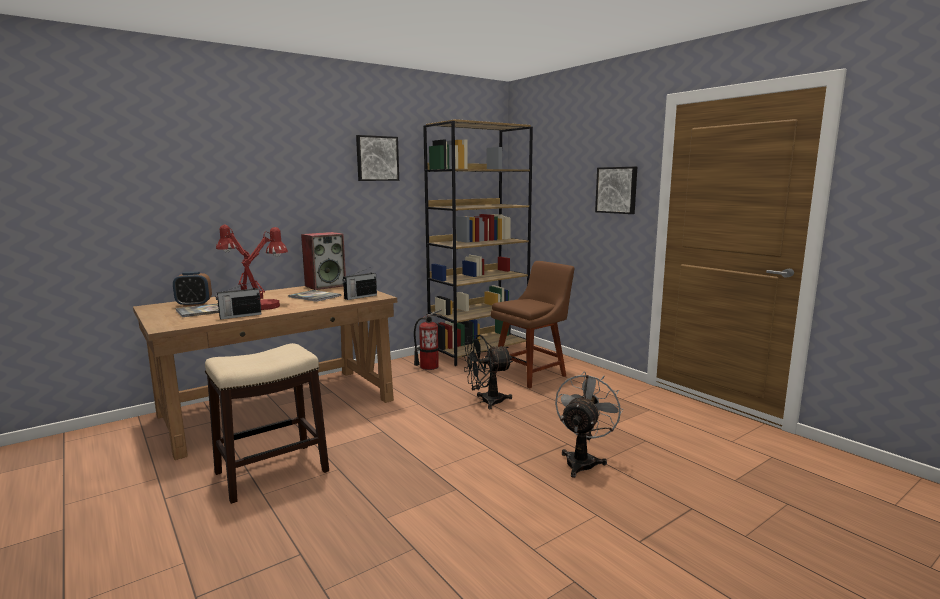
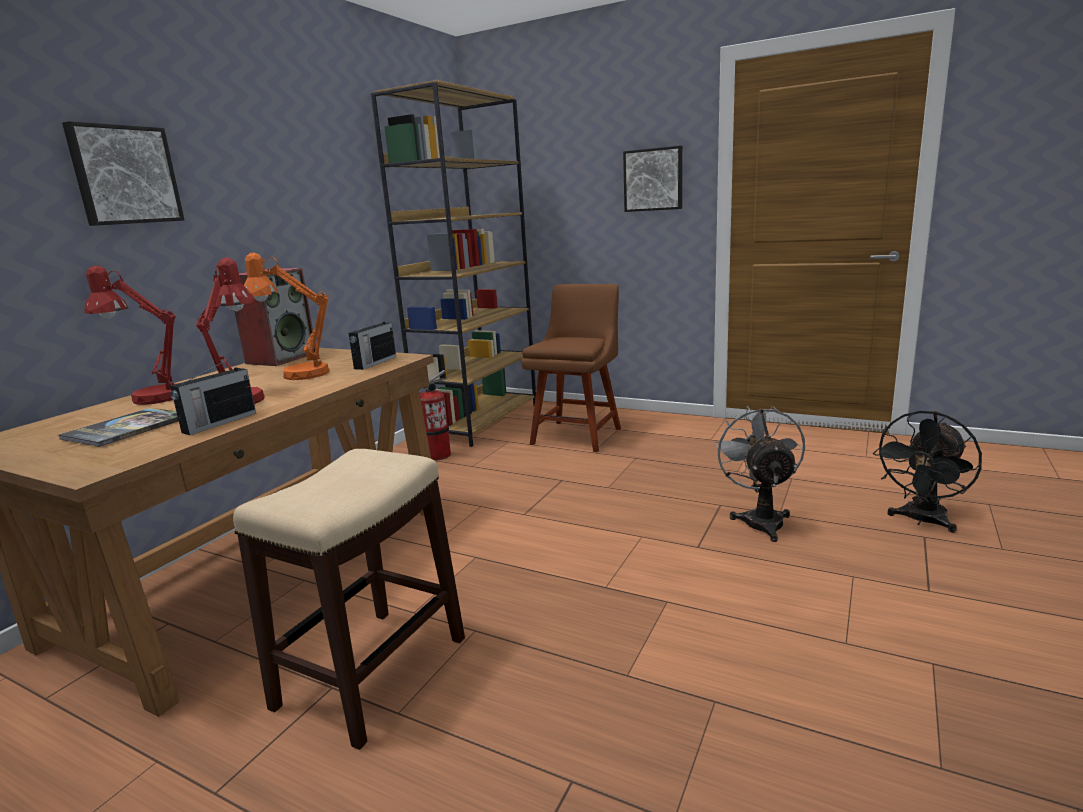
camera: 25 degrees left, 5 degrees up
(194, 304) = (79, 423): alarm clock -> none
(314, 296) = (297, 374): book -> orange table lamp
(377, 158) = (314, 145): picture -> picture (124, 175)
(486, 401) = (566, 481): black fan -> black fan (921, 521)

